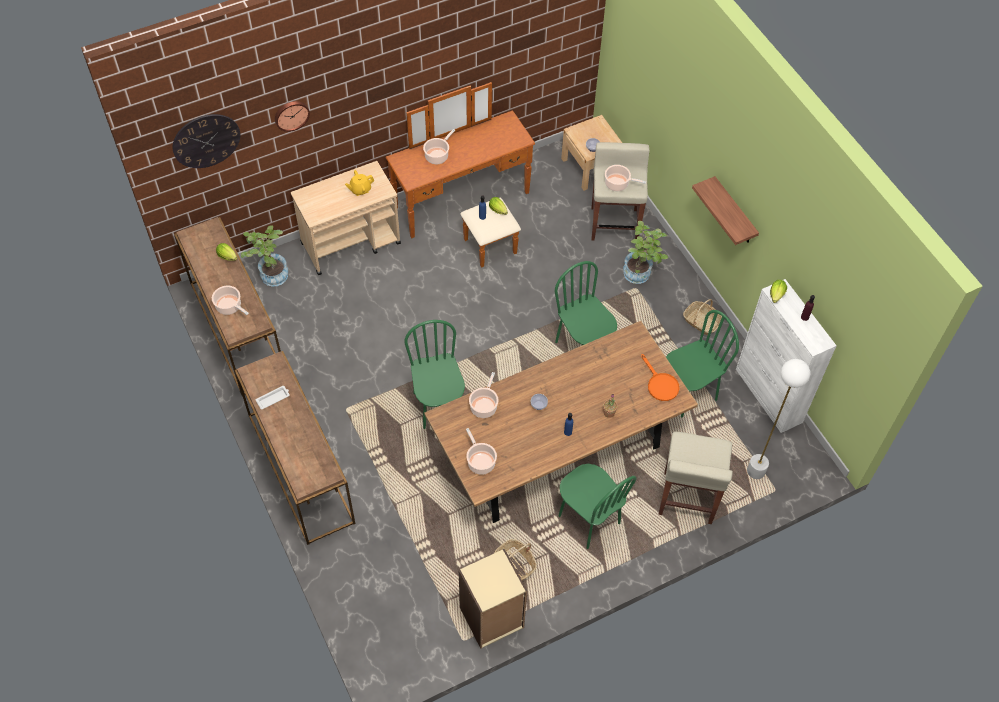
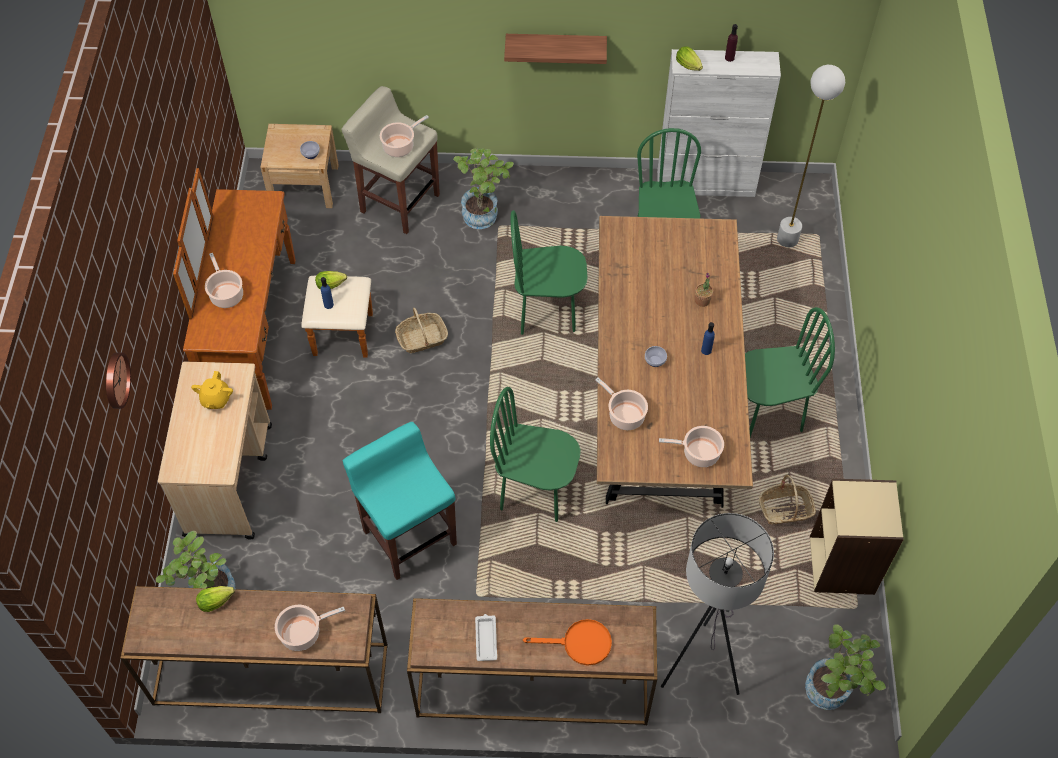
camera: 60 degrees left, 0 degrees up
(206, 140) = (83, 500): wall clock -> none
(366, 353) = (409, 536): none -> turquoise stool
(369, 557) = (701, 661): none -> grey floor lamp
(390, 649) = (833, 692): none -> potted plant
(660, 384) = (693, 239): orange frying pan -> orange frying pan (579, 644)
(687, 498) = (788, 313): beige stool -> none
(701, 321) = (580, 192): basket -> basket (422, 338)

